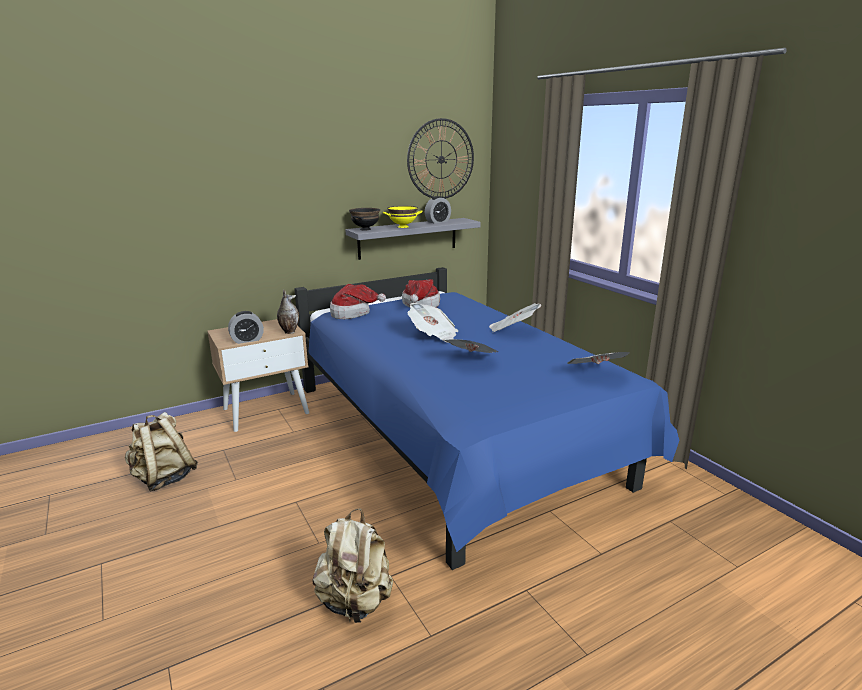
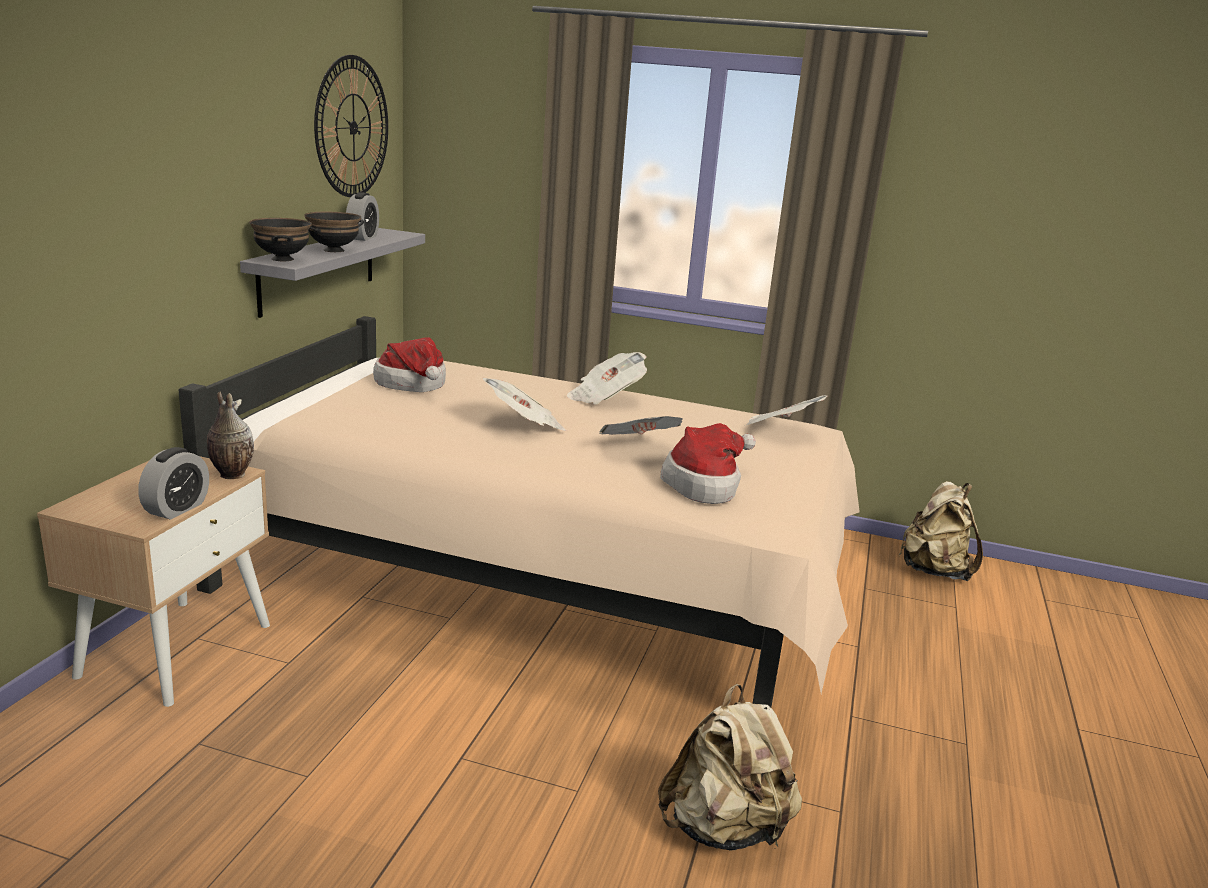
camera: 45 degrees left, 0 degrees up
(164, 478) = (153, 842): beige backpack -> beige backpack (934, 571)
(353, 313) = (330, 417): hat -> hat (706, 484)
(403, 227) = (334, 250): yellow bowl -> black bowl
(453, 438) = (544, 582): blue bed -> beige bed

